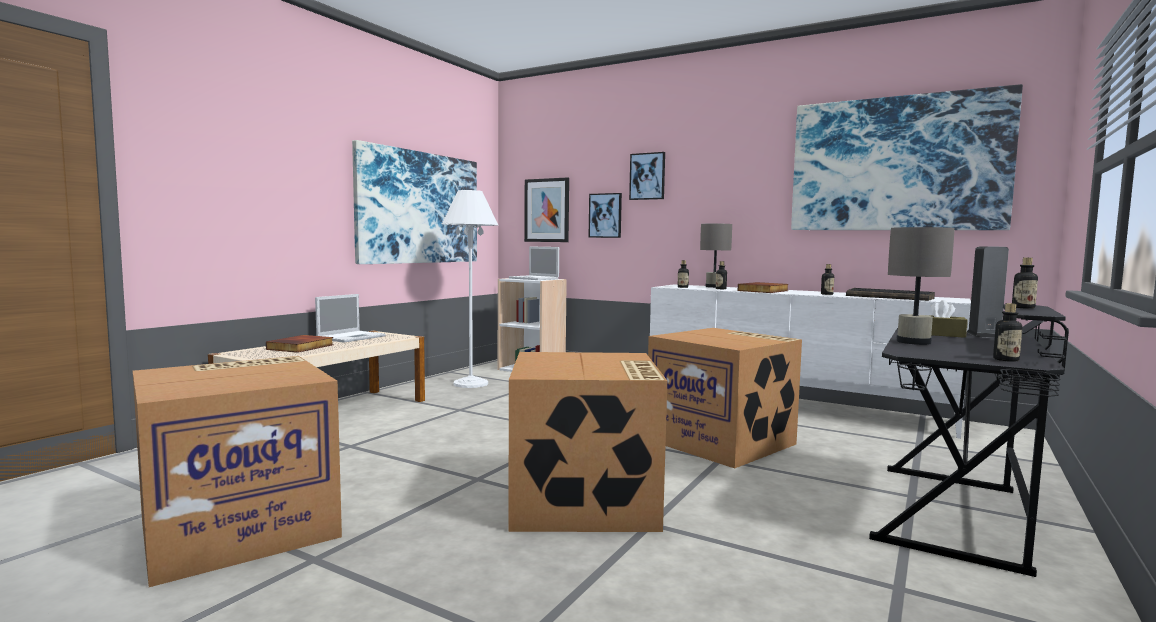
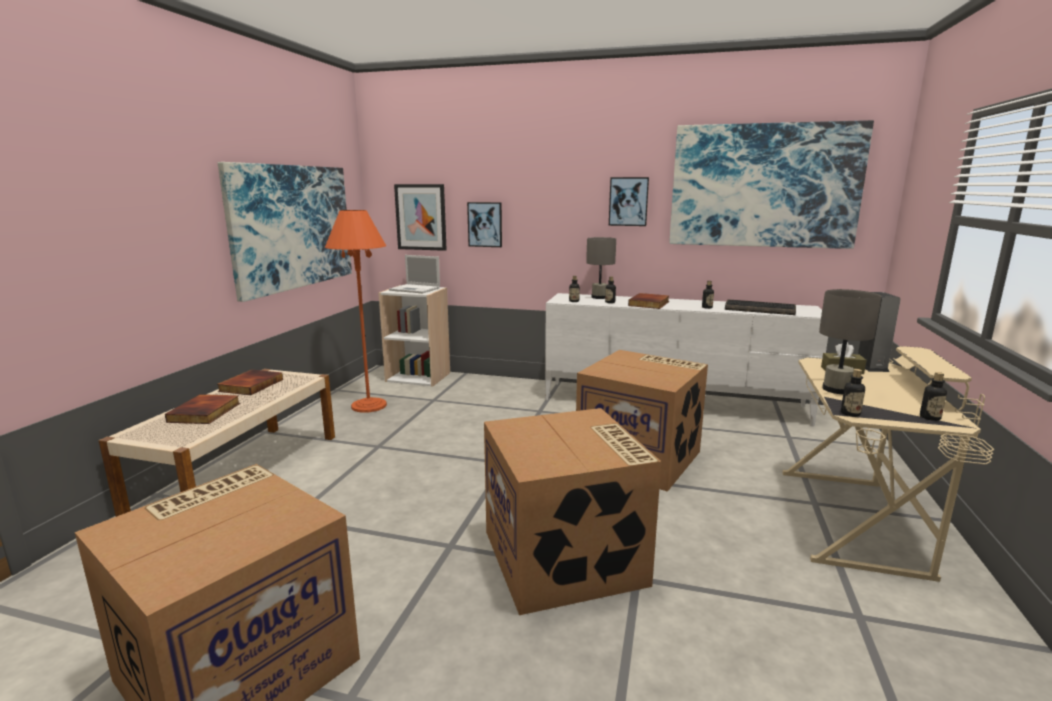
camera: 15 degrees left, 10 degrees up
(352, 337) = (250, 385): laptop -> book
(471, 383) = (369, 405): white floor lamp -> orange floor lamp
(647, 176) = (528, 186): picture -> picture (628, 201)
(956, 515) = (855, 520): black desk -> beige desk
(1023, 307) = (921, 357): bottle -> bottle (850, 413)

